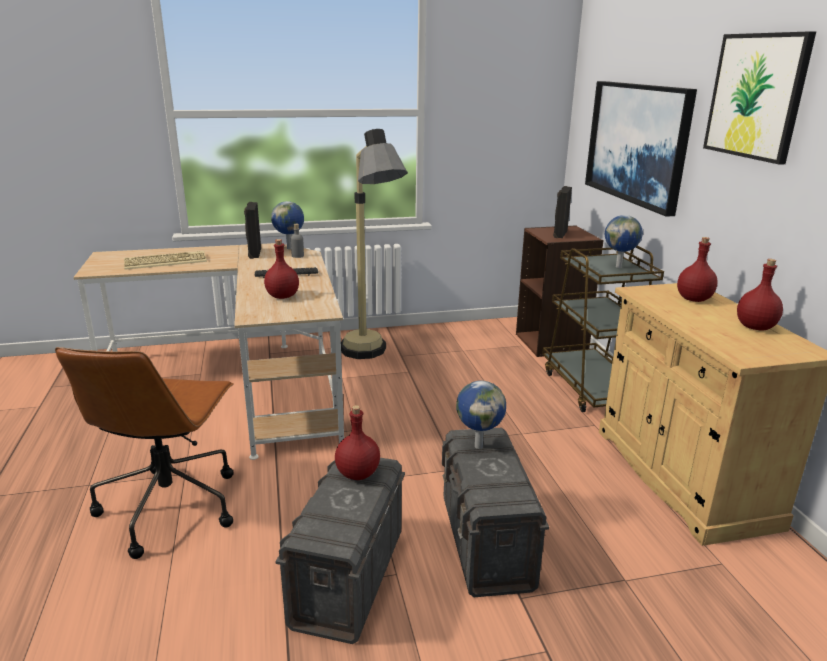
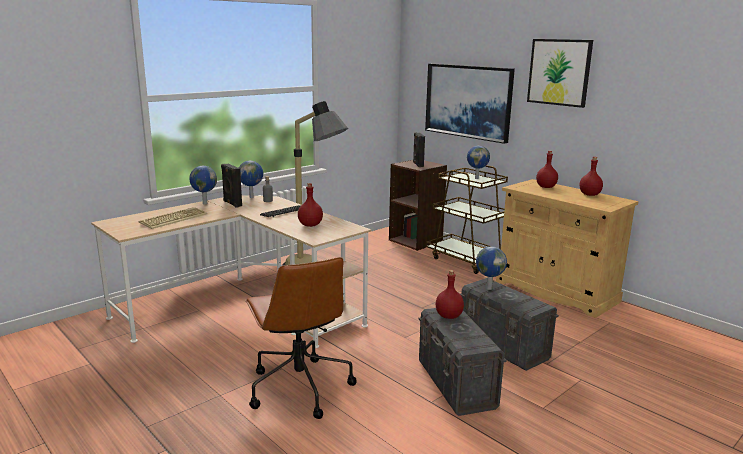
camera: 30 degrees left, 5 degrees down
(228, 248) = (204, 203): none -> globe

